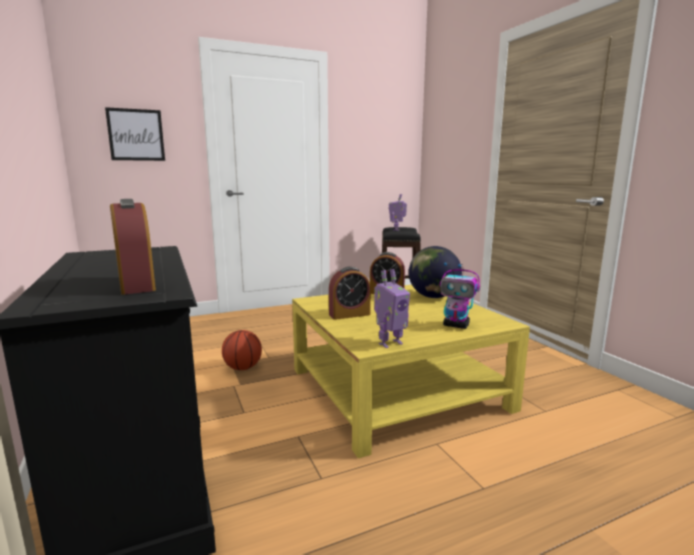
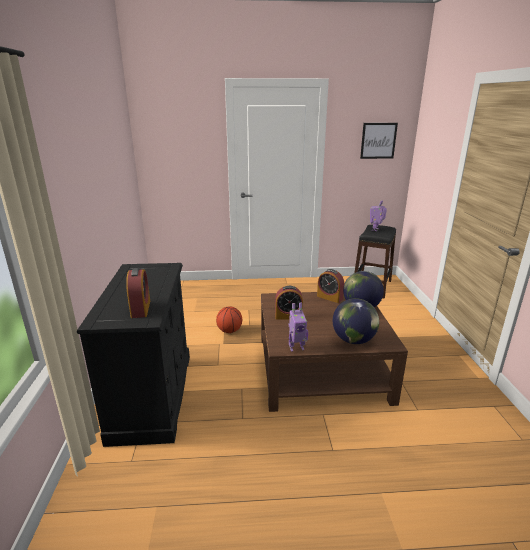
camera: 20 degrees right, 10 degrees up
(136, 135) = (180, 154): picture -> picture (378, 140)
(396, 388) = (321, 368): yellow coffee table -> brown coffee table
(456, 325) = (354, 340): toy robot -> globe

